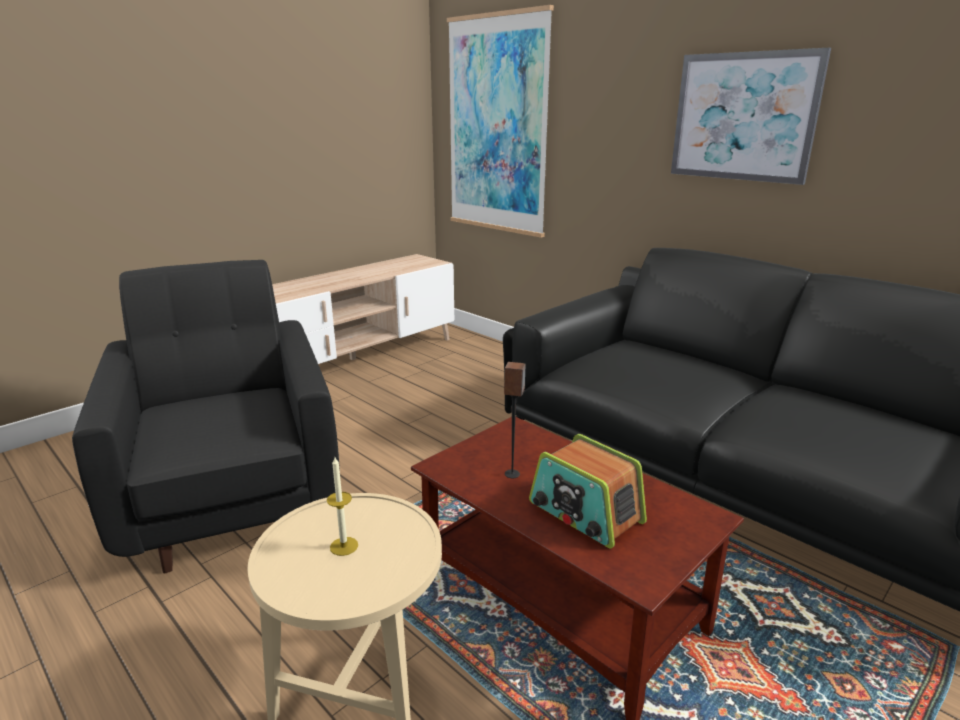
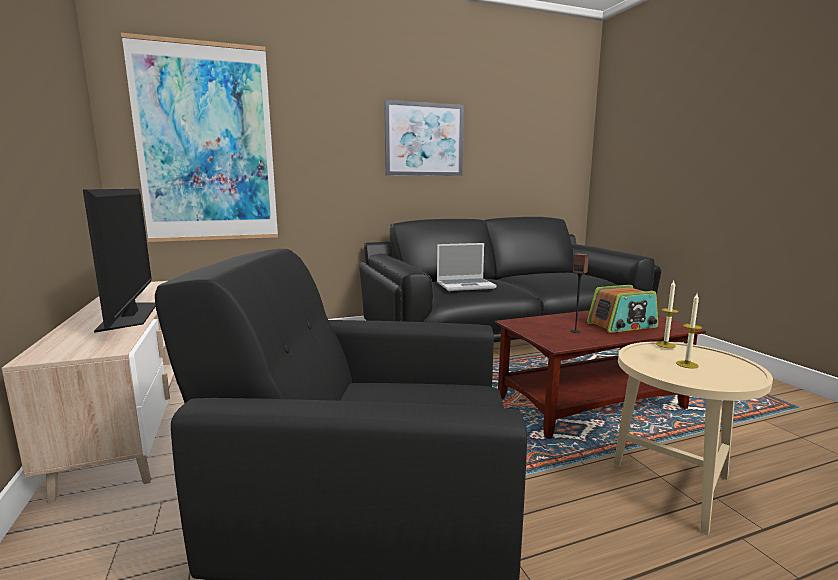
camera: 65 degrees left, 10 degrees down
(333, 283) = (130, 315): none -> television
(416, 528) = (665, 345): none -> candle
(638, 367) = (466, 285): none -> laptop

